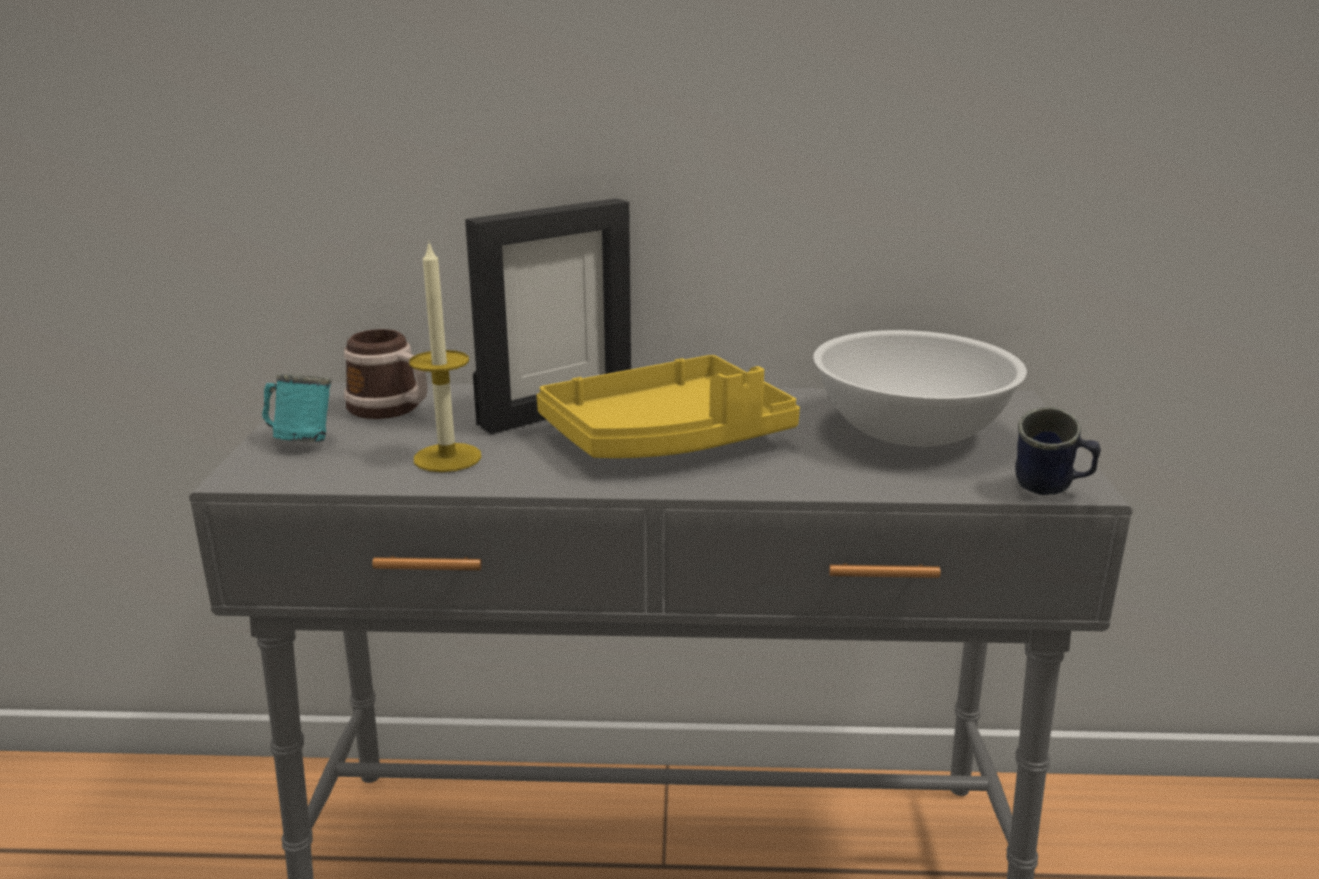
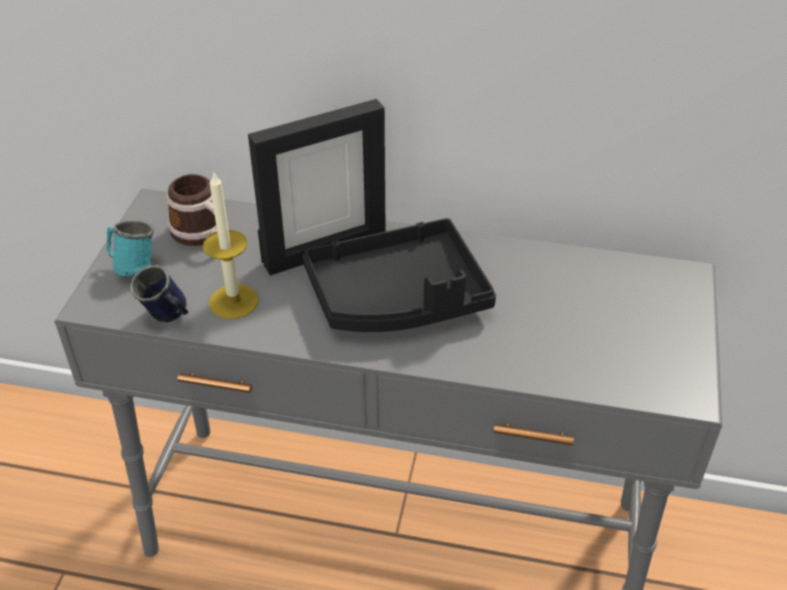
camera: 10 degrees right, 20 degrees up
(668, 439) = (398, 297): yellow tray -> black tray
(909, 431) = (587, 309): white bowl -> none
(1050, 491) = (666, 399): blue mug -> blue mug (168, 318)

